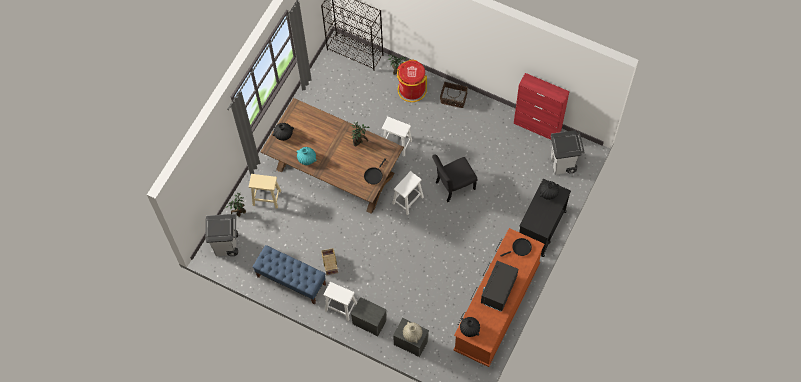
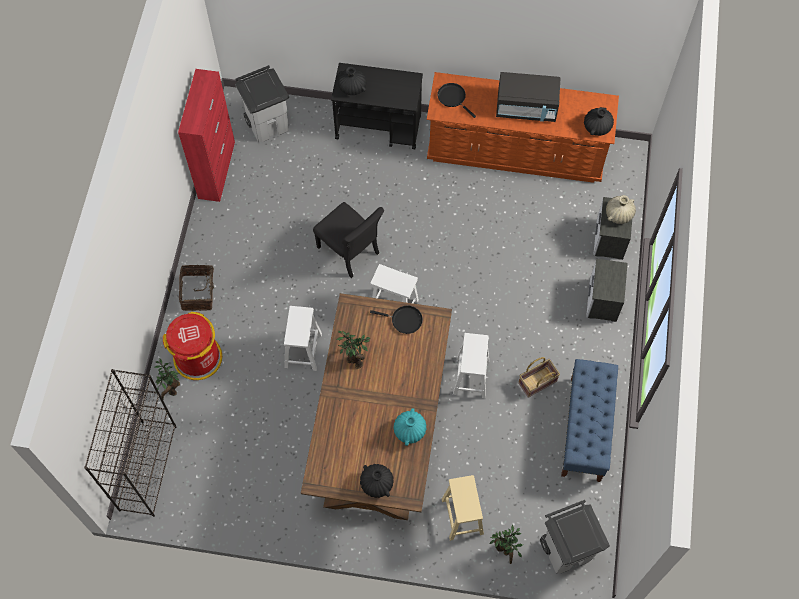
camera: 110 degrees left, 0 degrees up
(340, 307) = (597, 346): white stool -> white stool (471, 378)

